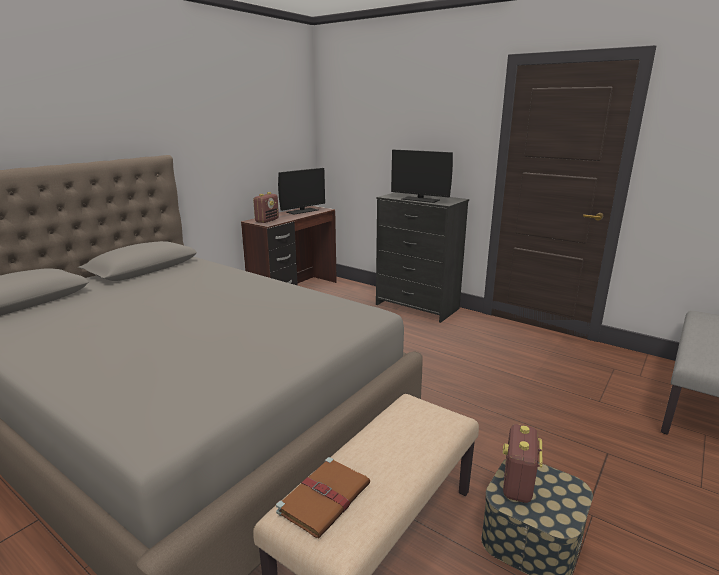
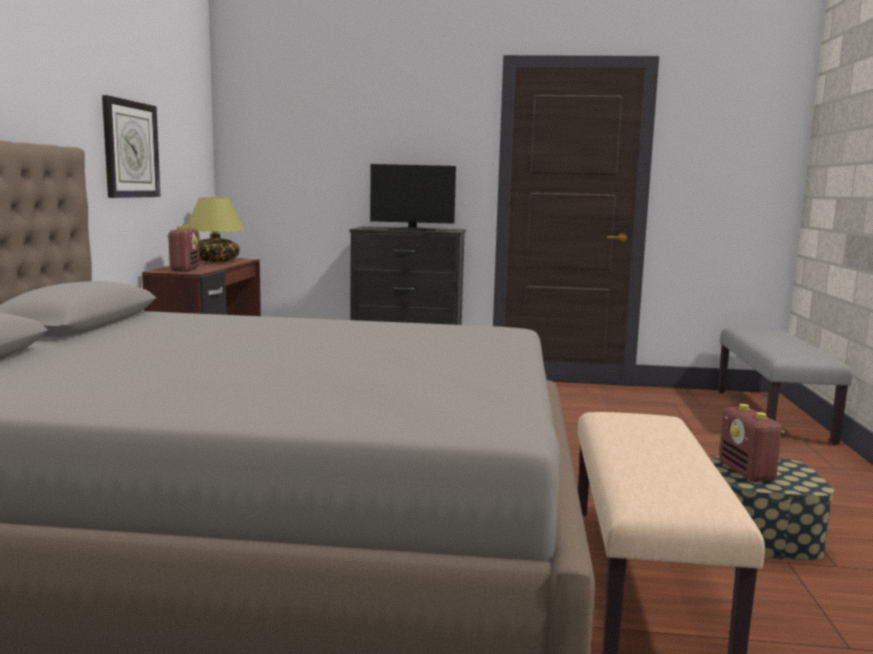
camera: 30 degrees left, 10 degrees down
(230, 145) = (130, 149): none -> wall clock
(302, 211) = (215, 261): monitor -> table lamp
(325, 497) = (655, 484): brown book -> none

